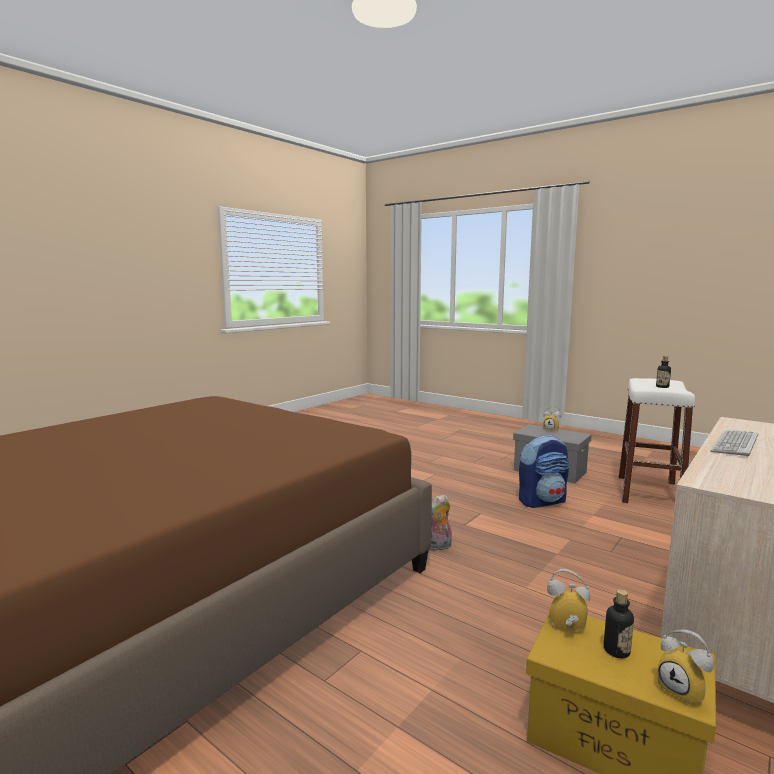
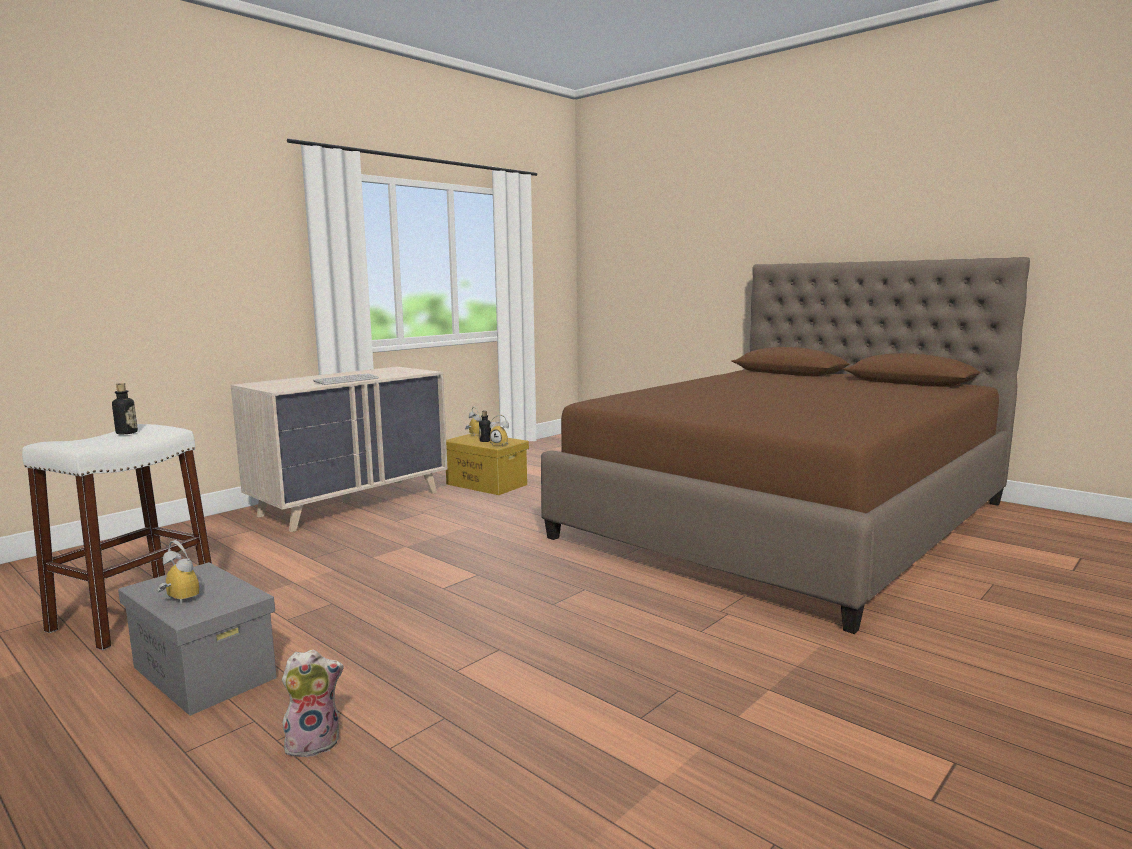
camera: 175 degrees left, 0 degrees up
(438, 547) = (524, 553): plush toy -> plush toy (314, 742)
(542, 501) = (330, 603): backpack -> none

